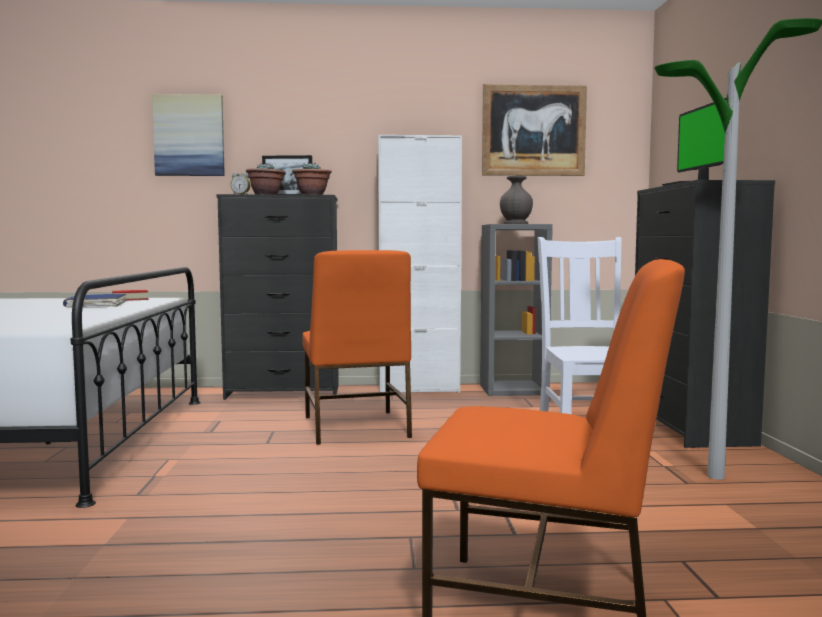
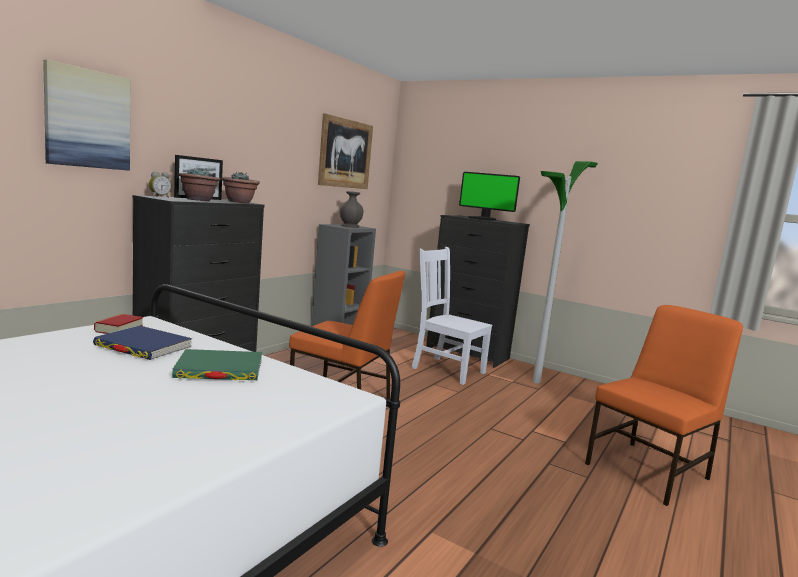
camera: 55 degrees left, 5 degrees up
(70, 313) = (219, 370): none -> green book
(418, 389) = (285, 357): white cabinet -> none

